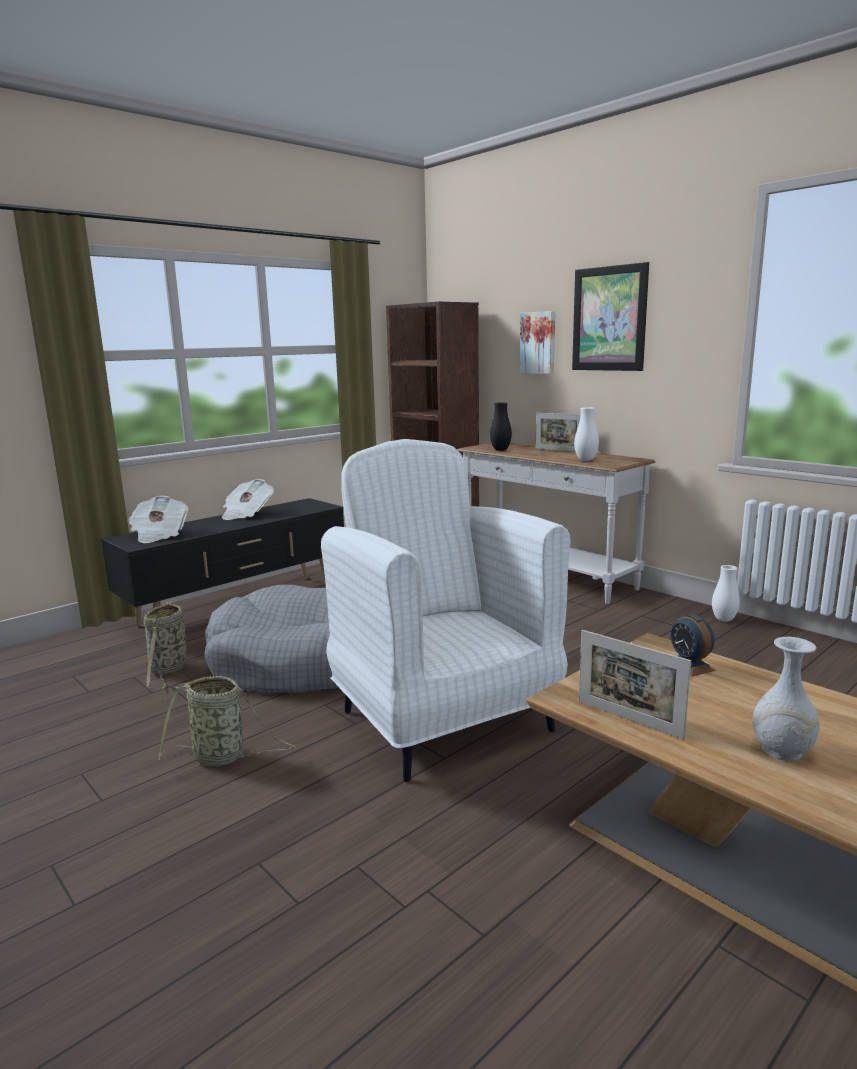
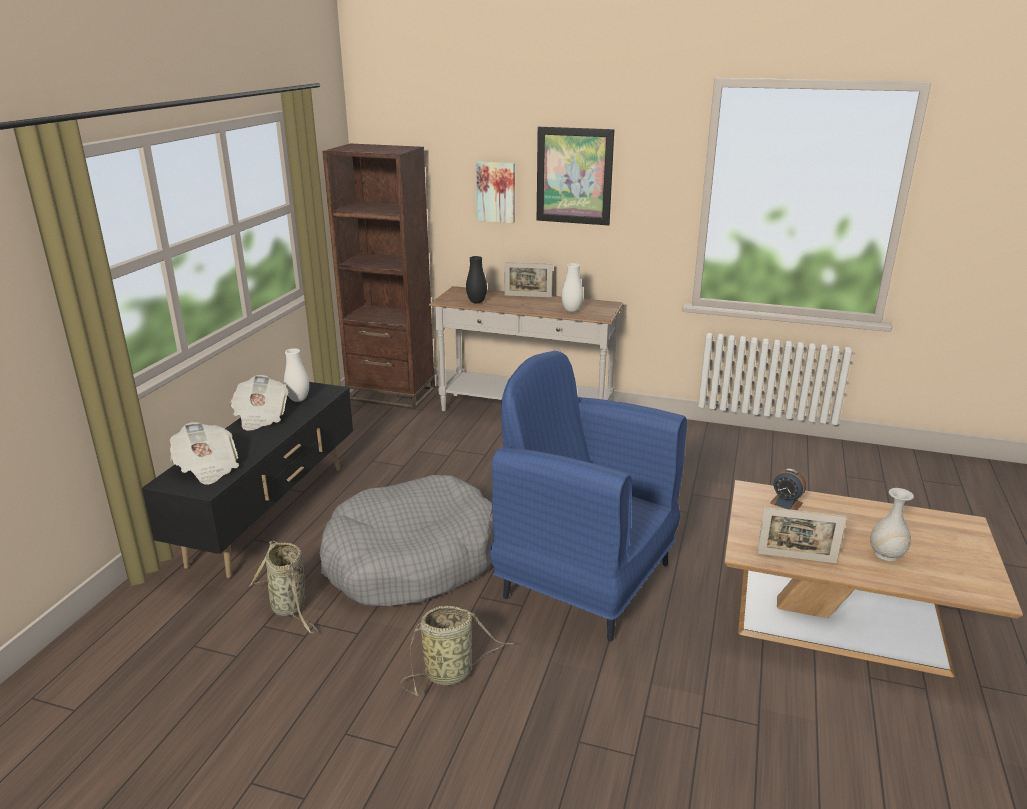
camera: 30 degrees left, 10 degrees up
(443, 719) = (584, 580): white armchair -> blue armchair
(724, 619) = (692, 430): white vase -> white vase (298, 399)

